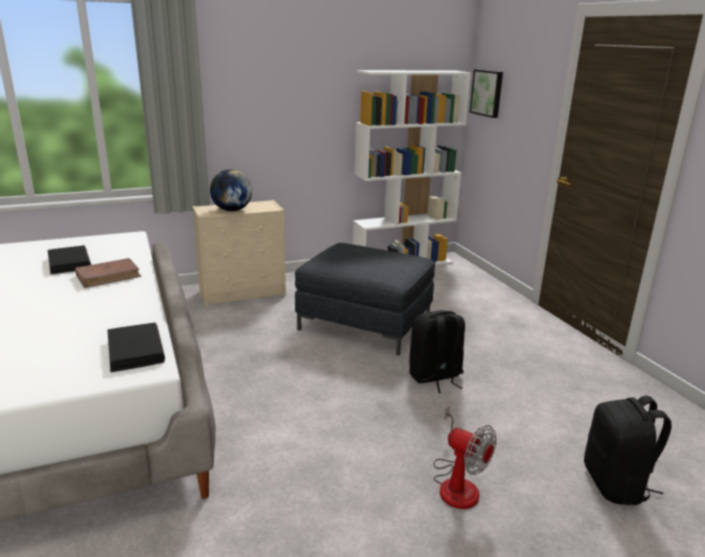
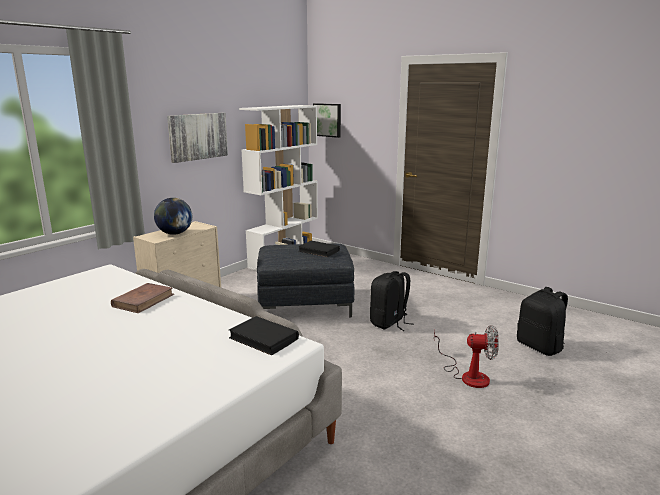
camera: 30 degrees left, 5 degrees down
(69, 263) = (86, 300): black book -> black book (319, 251)
(295, 102) = (198, 136): none -> picture

